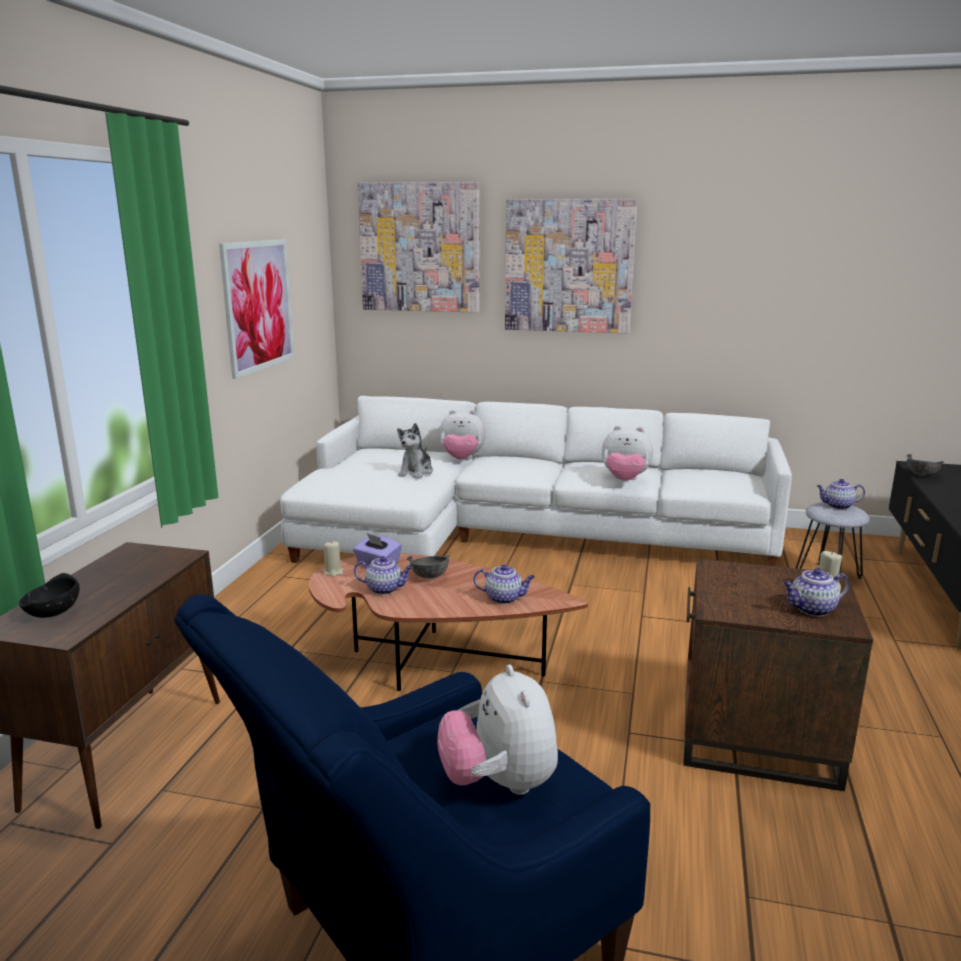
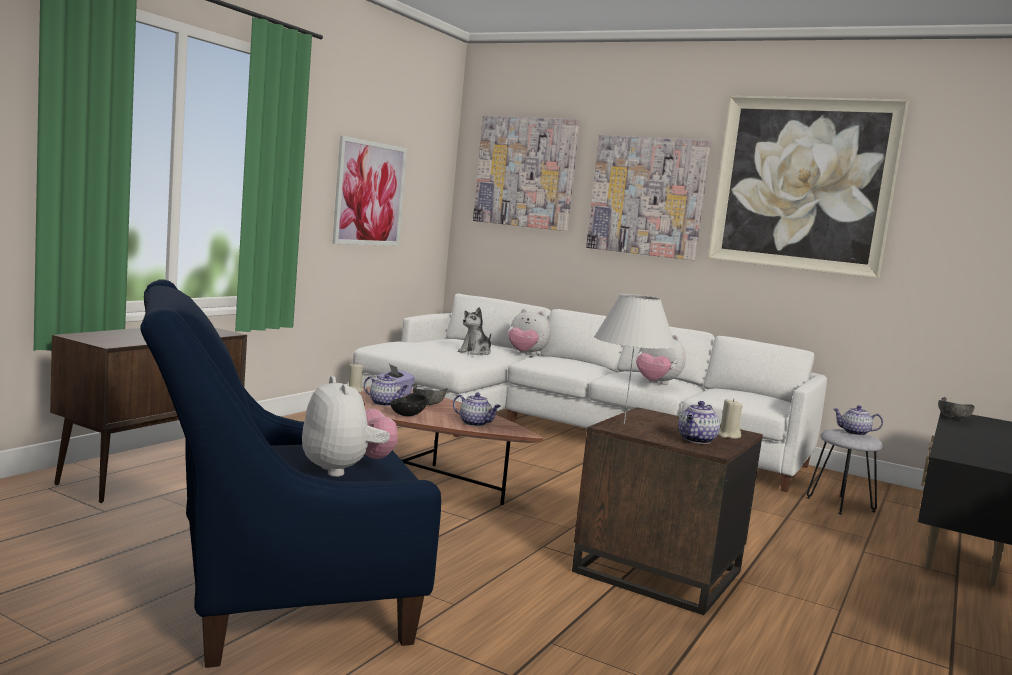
camera: 15 degrees right, 10 degrees down
(52, 613) = (113, 336): black bowl -> black bowl (407, 415)
(499, 783) = (345, 470): plush toy -> plush toy turned 150 degrees clockwise
(721, 599) = (624, 423): none -> white table lamp
(742, 241) = (803, 184): none -> picture
(812, 609) = (697, 440): teapot -> teapot turned 60 degrees counterclockwise

